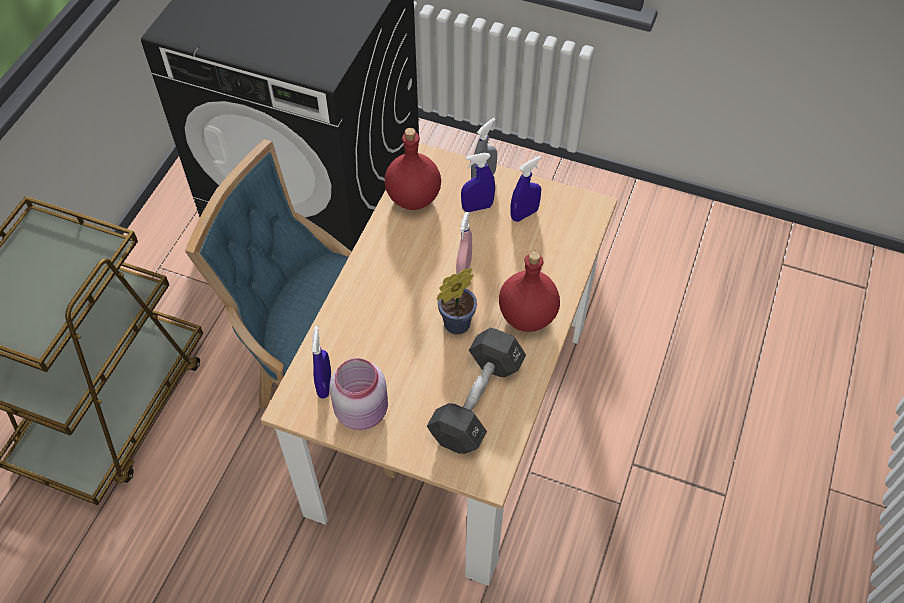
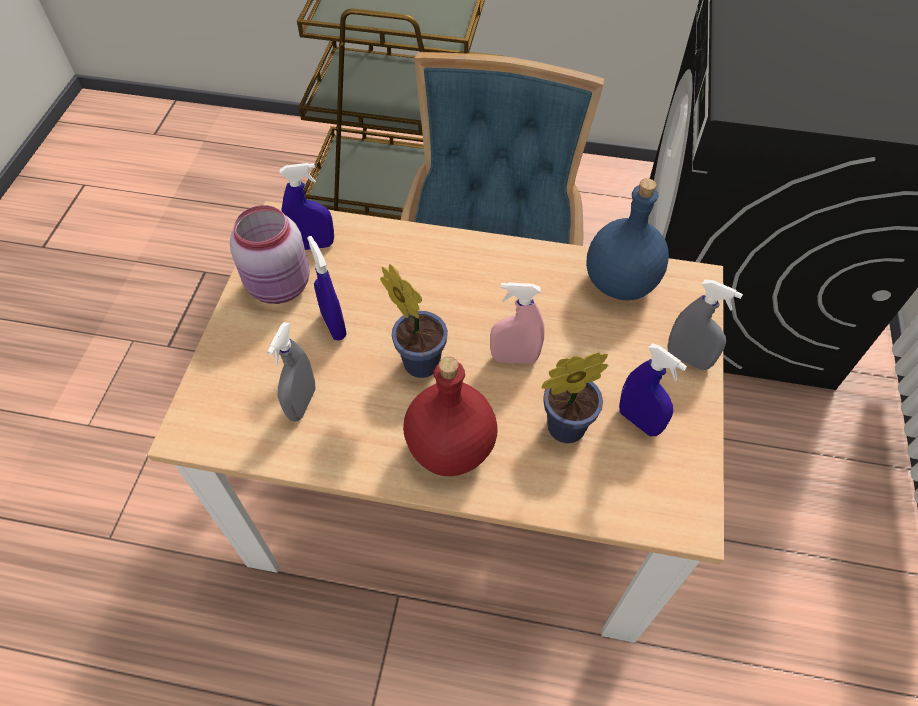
camera: 80 degrees right, 0 degrees up
(413, 197) = (621, 282): red bottle -> blue bottle
(477, 207) = (630, 358): blue spray bottle -> blue spray bottle (334, 325)
(477, 401) = (302, 403): black dumbbell -> grey spray bottle
(522, 254) = (561, 428): none -> potted plant

